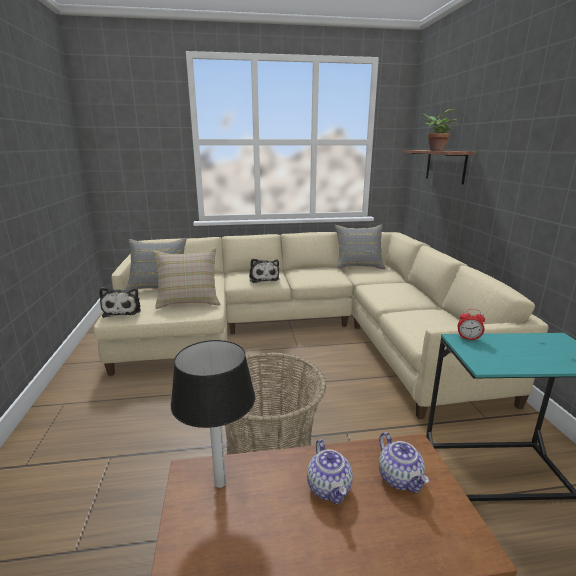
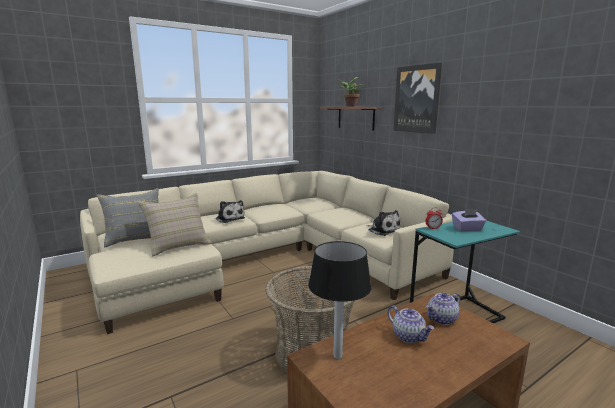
camera: 25 degrees left, 5 degrees down
(123, 310) = (117, 264): plush toy -> plush toy (383, 230)
(358, 265) = (298, 199): grey pillow -> none
(400, 478) = (442, 319): teapot -> teapot turned 105 degrees clockwise
(521, 141) = (417, 99): none -> picture
(525, 350) = (467, 229): none -> purple tissue box

